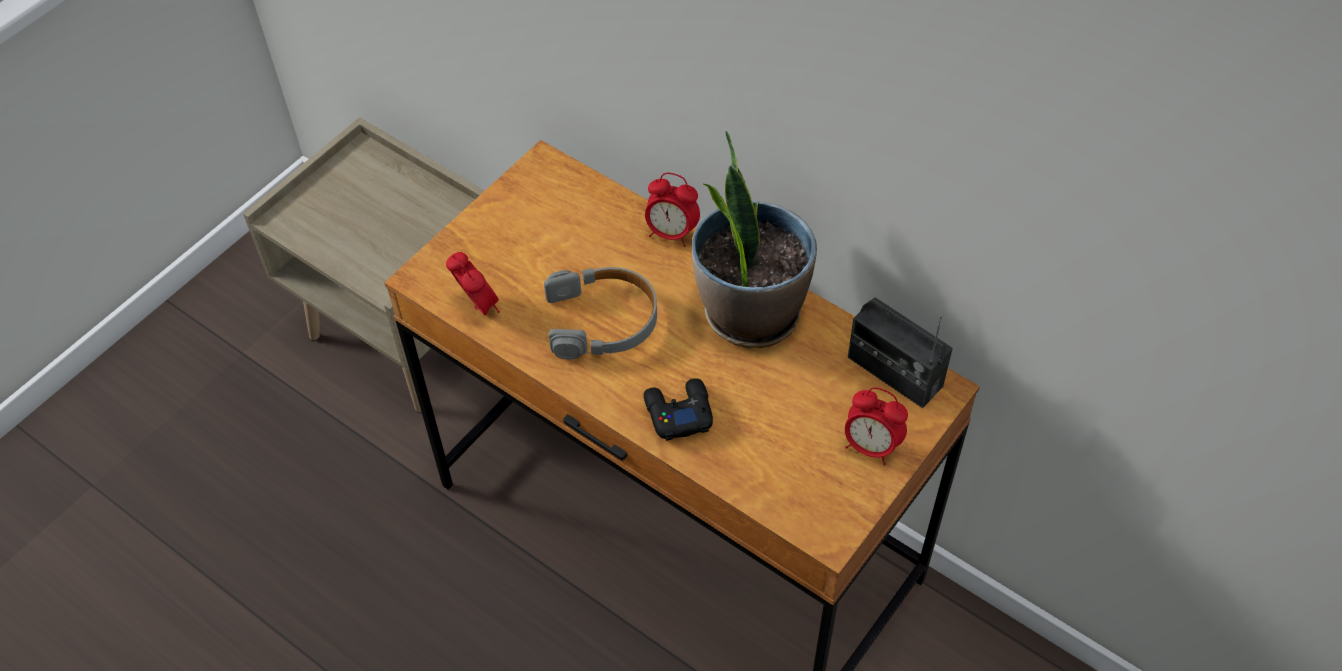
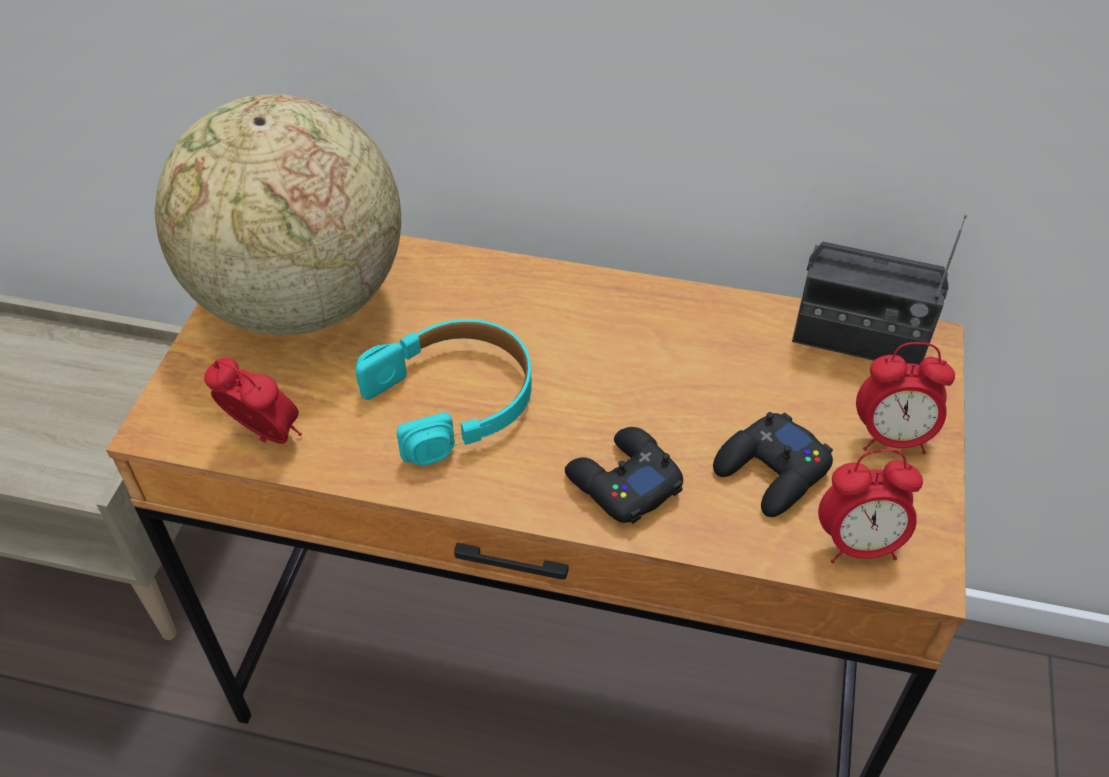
camera: 25 degrees left, 5 degrees down
(539, 218) = (299, 301): none -> globe
(602, 321) = (453, 399): grey headphones -> turquoise headphones
(671, 233) = (486, 268): alarm clock -> alarm clock (858, 544)
(750, 312) = (640, 328): potted plant -> none
(776, 440) = (772, 472): none -> black game controller

